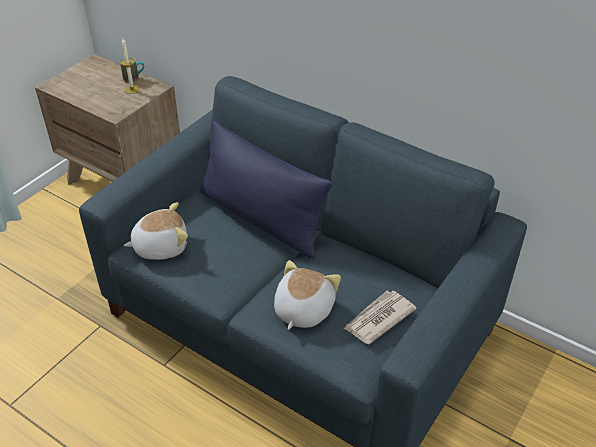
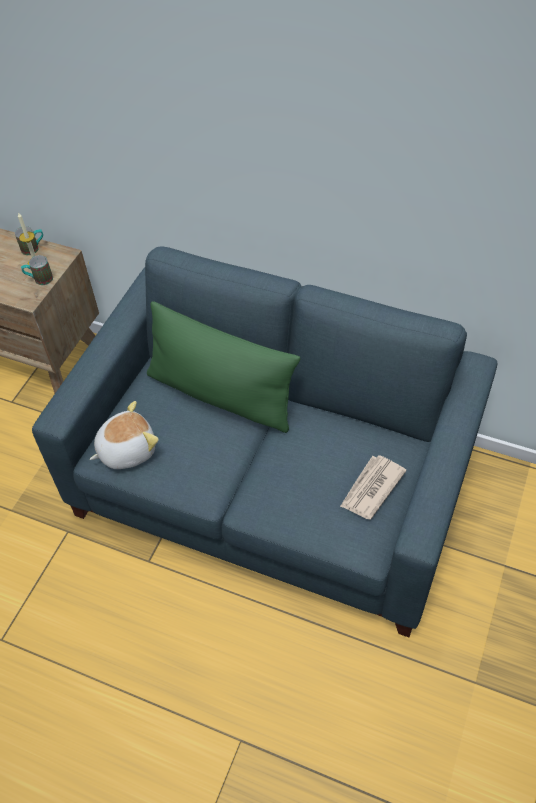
camera: 10 degrees left, 10 degrees up
(130, 101) = (39, 279): none -> mug
(261, 218) = (221, 395): blue pillow -> green pillow
(302, 310) = (294, 494): plush toy -> none

